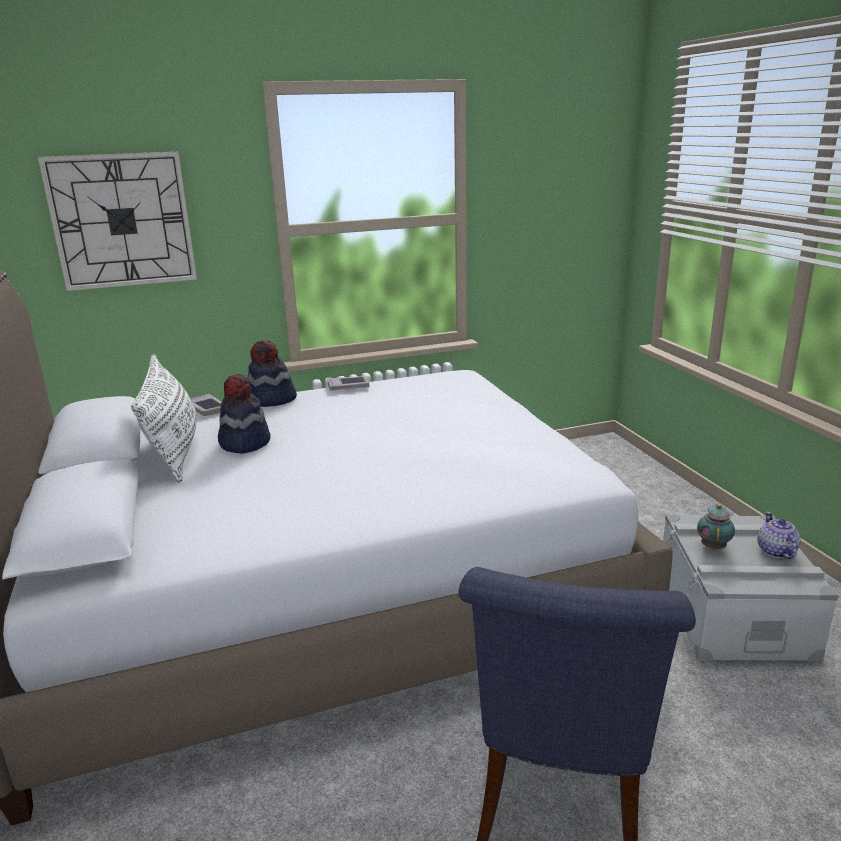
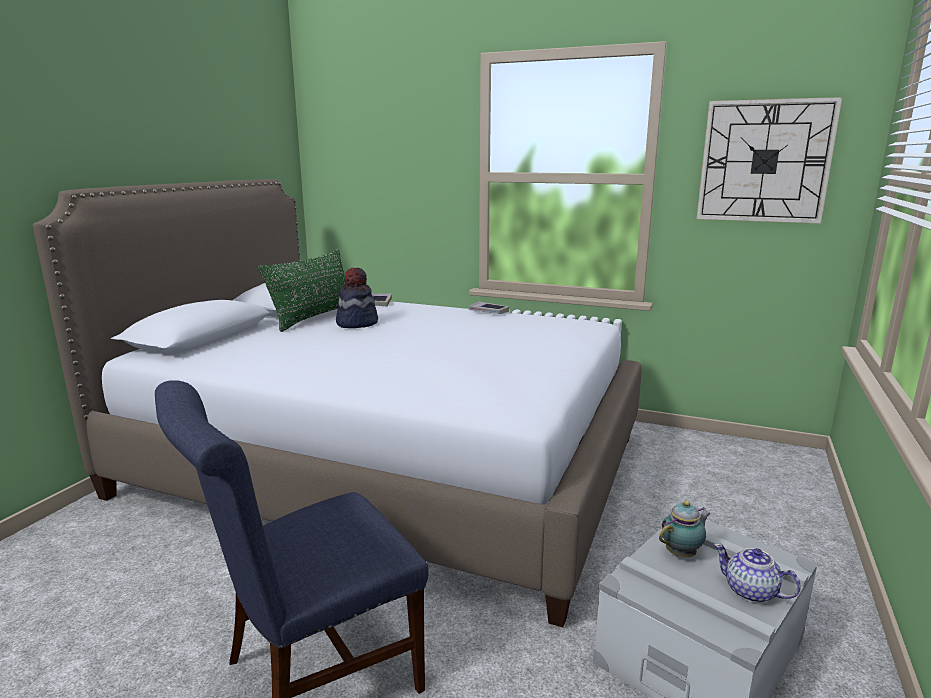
camera: 40 degrees right, 5 degrees down
(122, 221) = (375, 159): wall clock -> wall clock (764, 161)
(174, 451) = (315, 317): white pillow -> green pillow
(271, 400) = (424, 307): hat -> none
(776, 551) = (751, 592): teapot -> teapot turned 90 degrees counterclockwise

